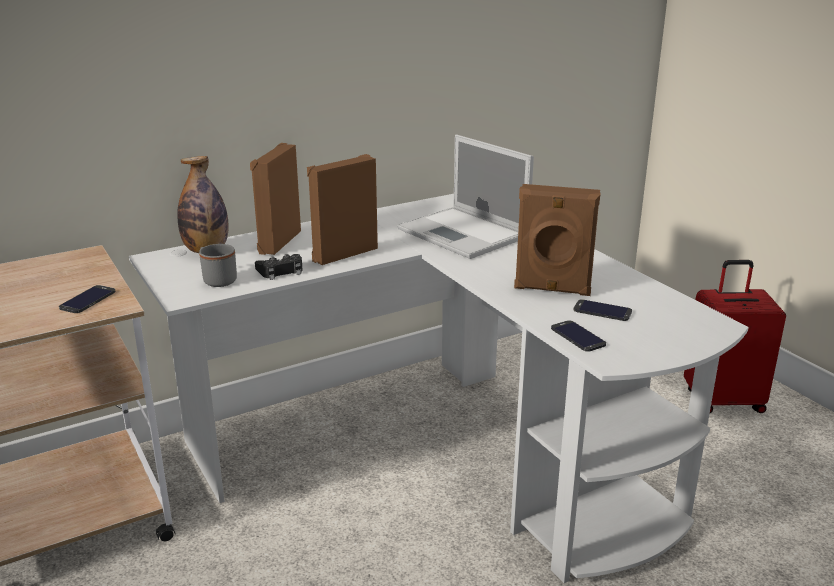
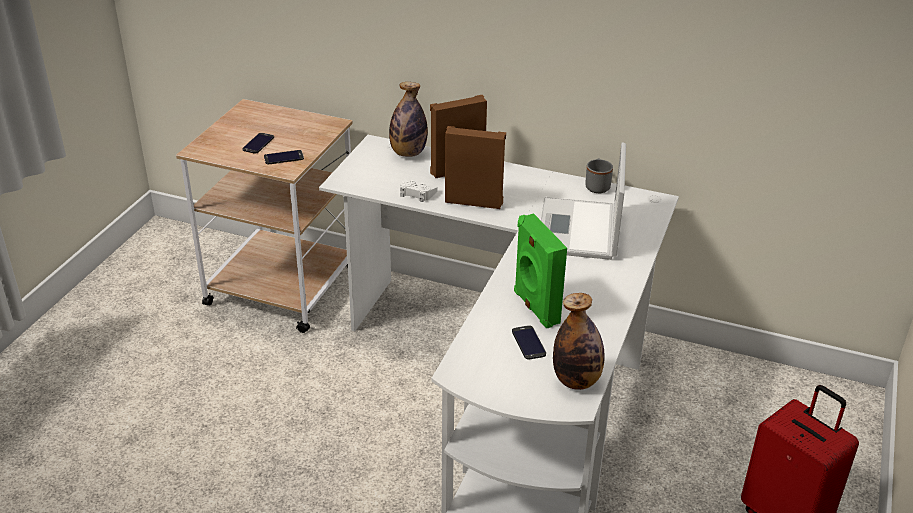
camera: 50 degrees right, 10 degrees up
(217, 279) = (376, 179): grey mug -> grey mug (597, 185)
(281, 271) = (416, 193): black game controller -> white game controller
(552, 289) = (535, 308): brown speaker -> green speaker
(578, 336) = (474, 347): phone -> phone (258, 143)
(683, 312) = (576, 380): none -> bottle

